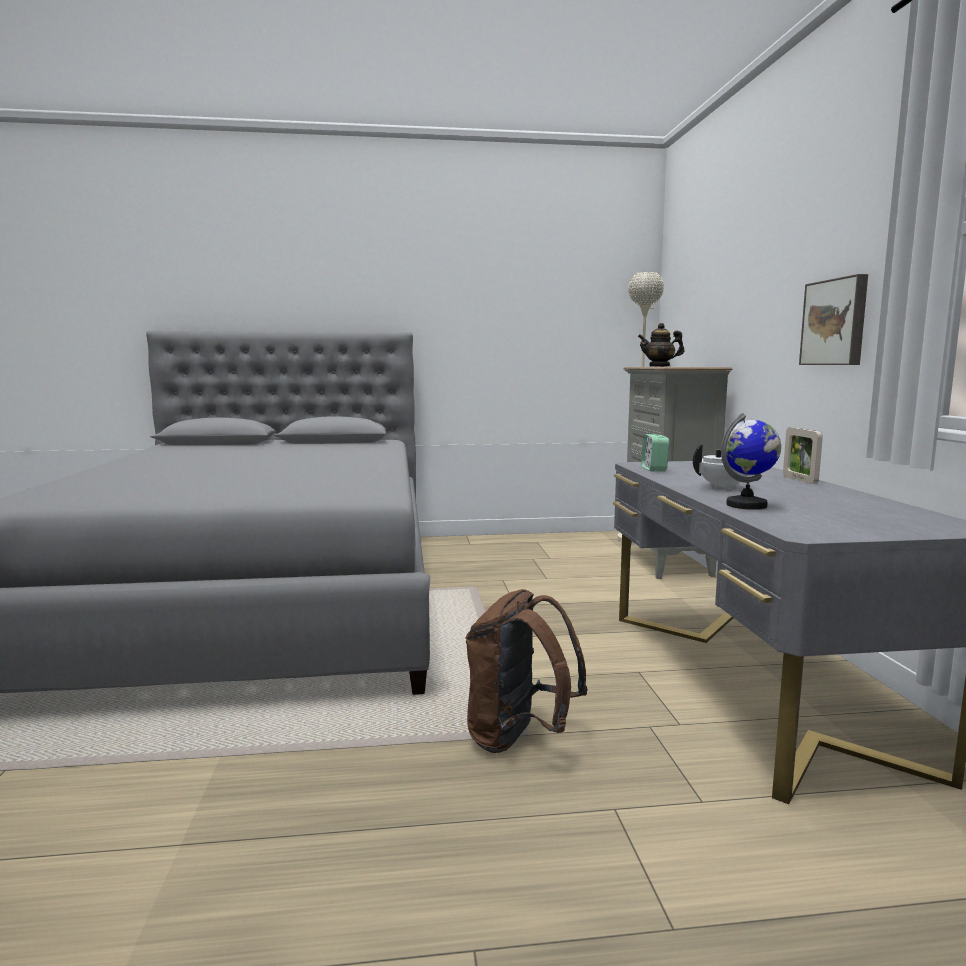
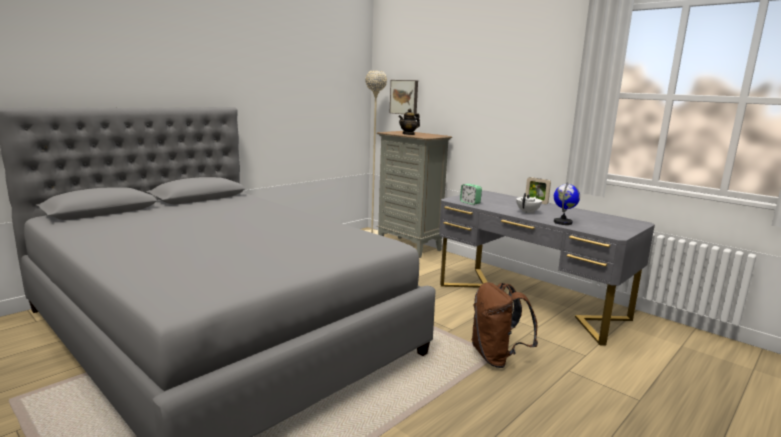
camera: 40 degrees left, 5 degrees up
(836, 322) = (532, 123): picture -> picture (404, 97)

